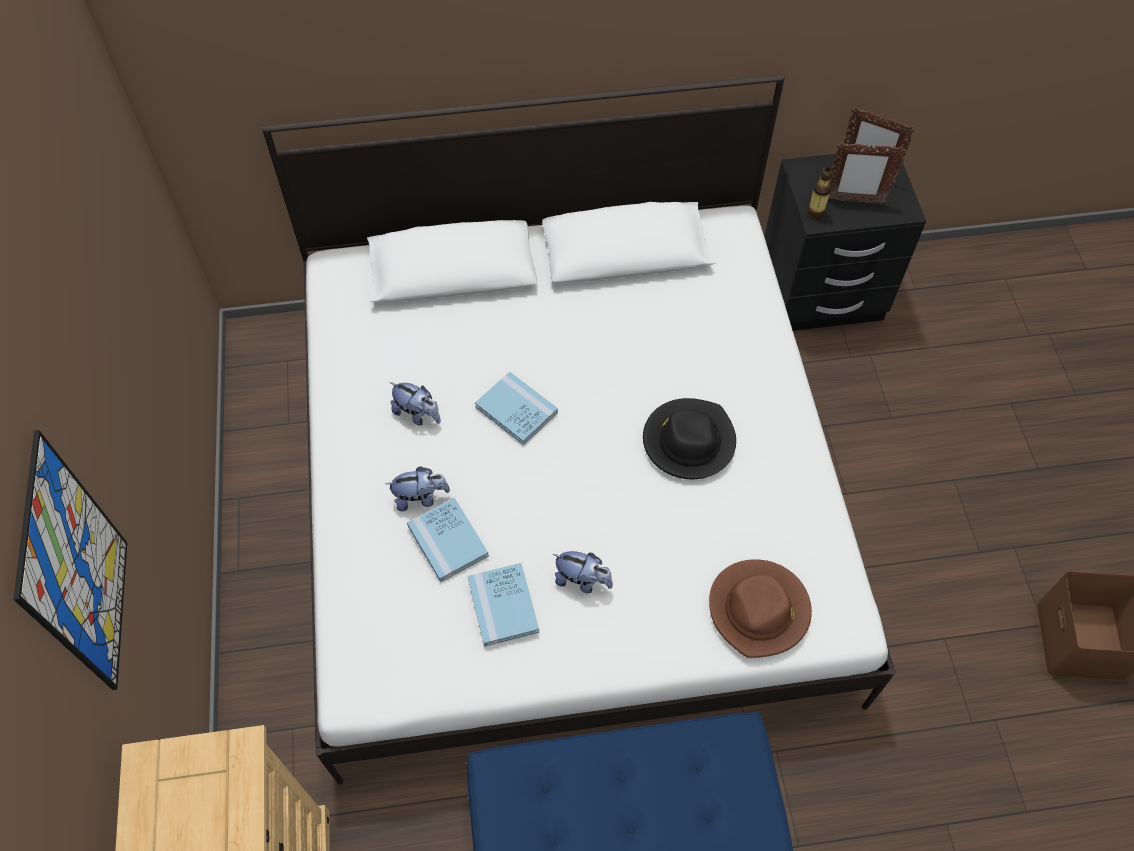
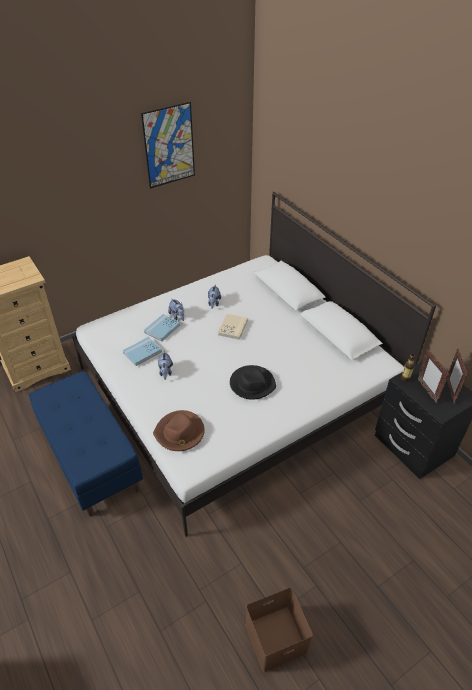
camera: 65 degrees right, 15 degrees down
(75, 567) = (60, 202): picture -> picture (169, 146)
(516, 410) = (233, 327): blue book -> beige book

